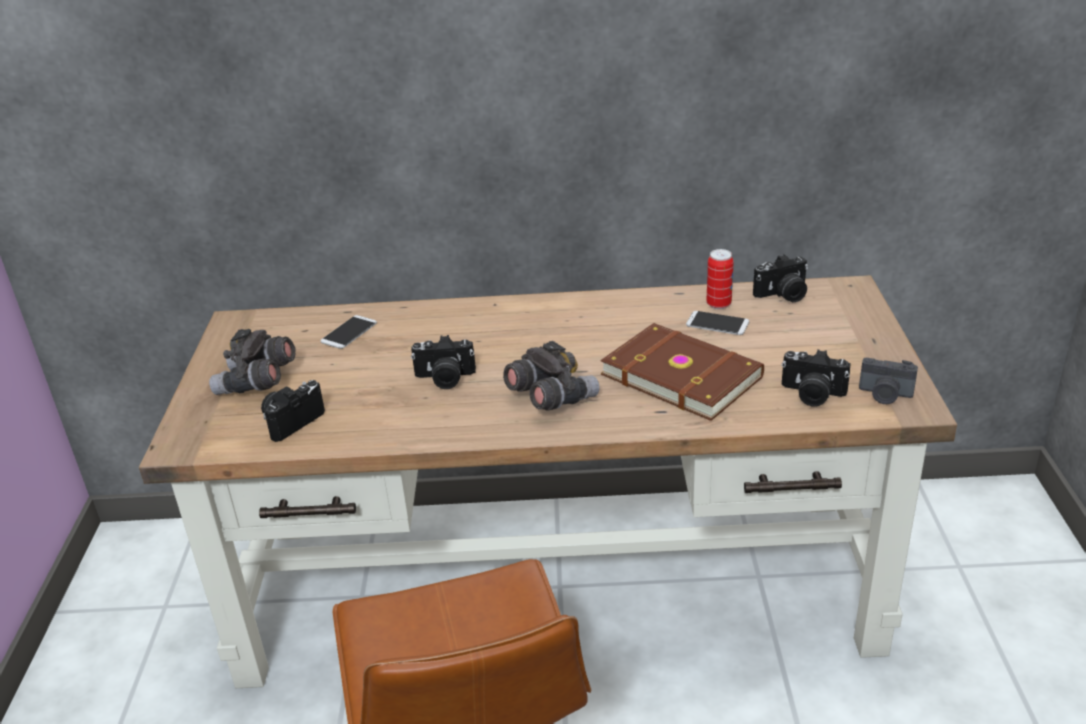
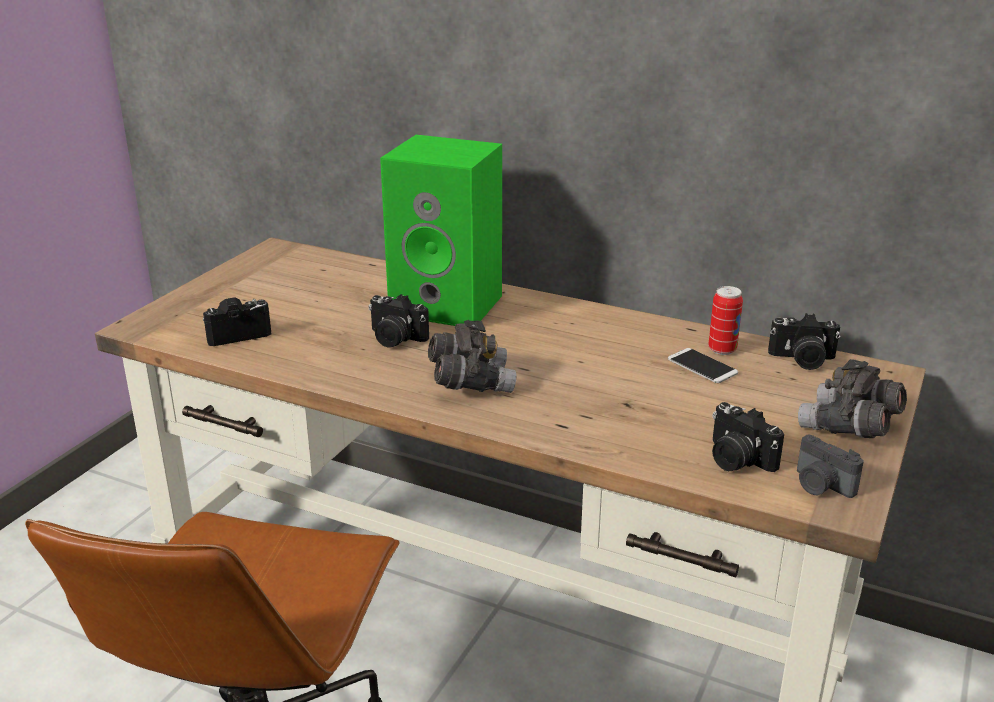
camera: 25 degrees right, 5 degrees down
(257, 383) = (243, 298): grey binoculars -> grey binoculars (849, 428)
(349, 333) = (355, 281): phone -> none
(460, 330) = (449, 304): none -> green speaker
(682, 374) = (617, 400): brown book -> none

